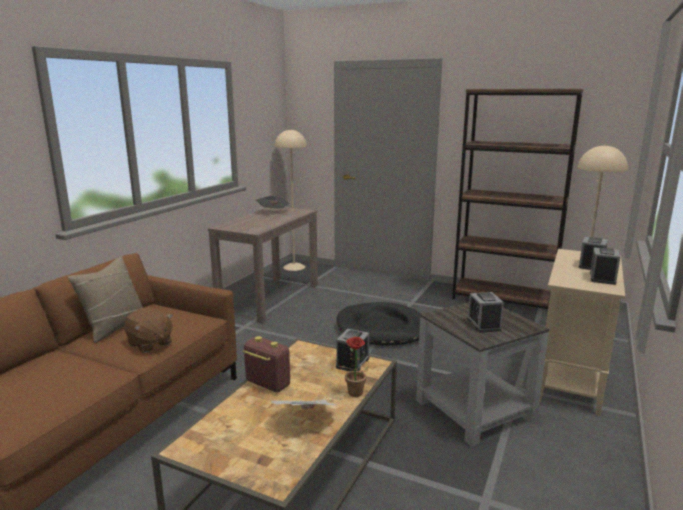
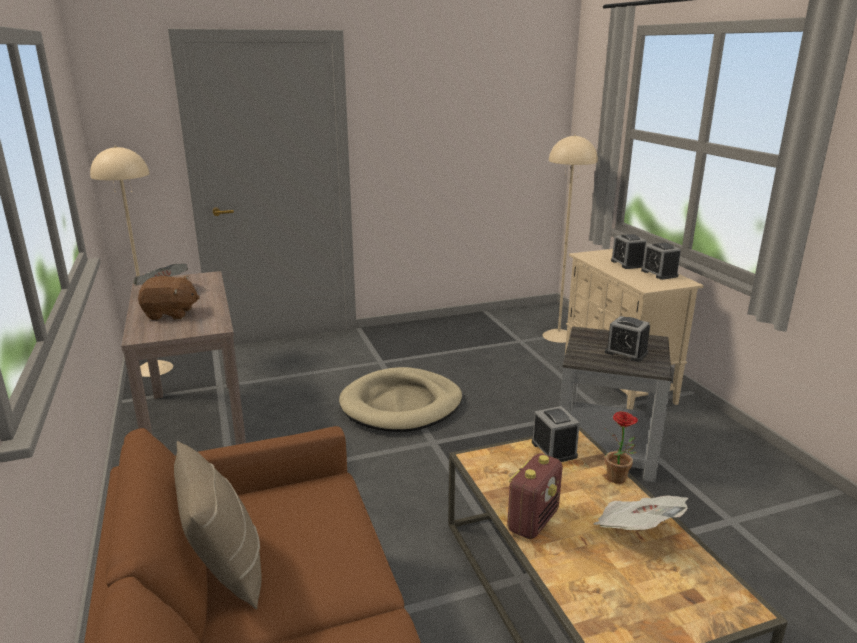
camera: 45 degrees left, 5 degrees up
(150, 344) = (340, 558): brown plush toy -> brown plush toy (170, 314)
(267, 384) = (533, 520): radio -> radio turned 135 degrees clockwise
(382, 328) = (401, 405): black dog bed -> beige dog bed
(503, 300) = (458, 325): brown bookcase -> none

